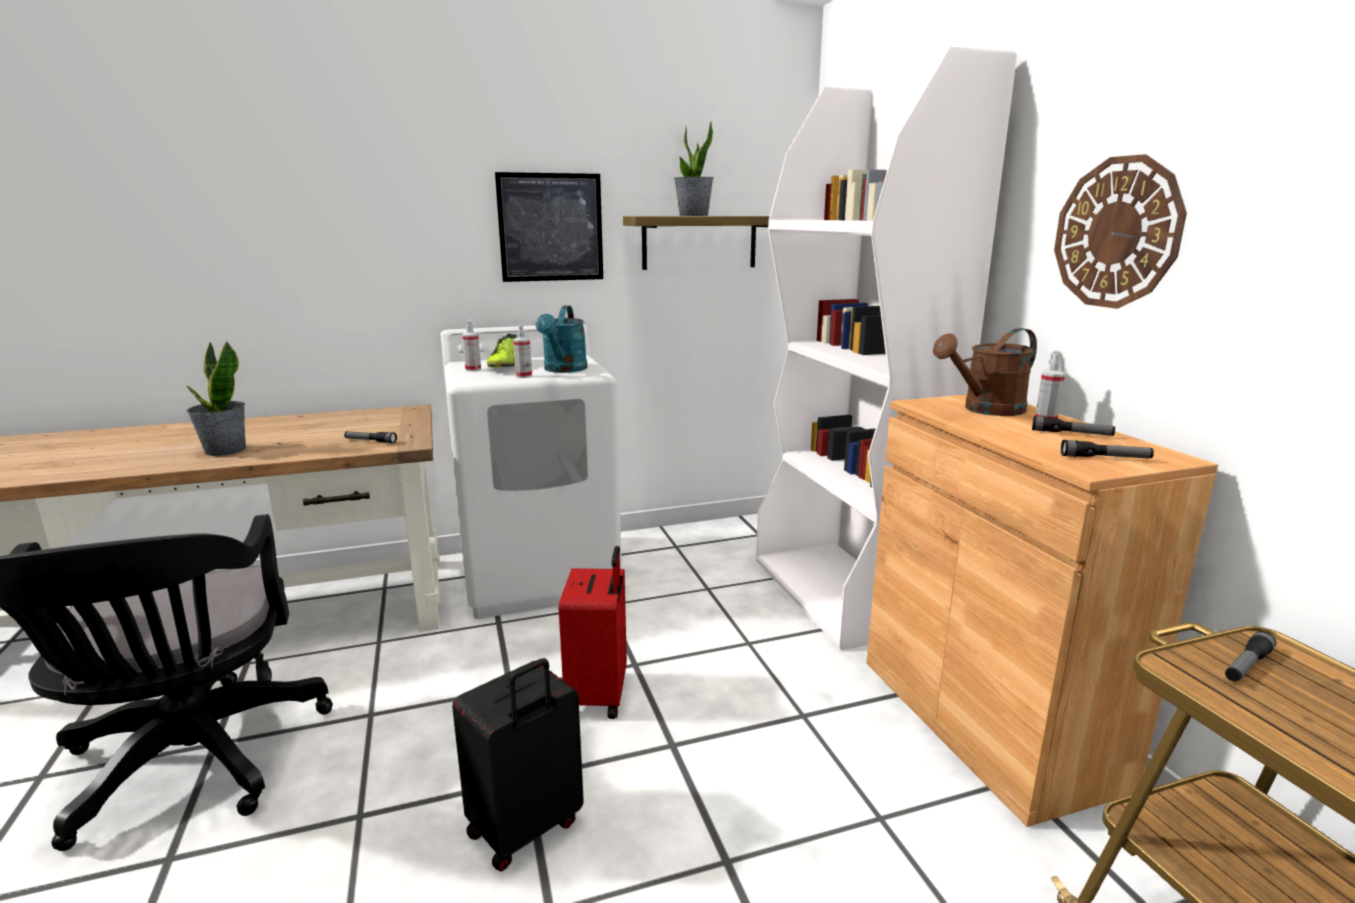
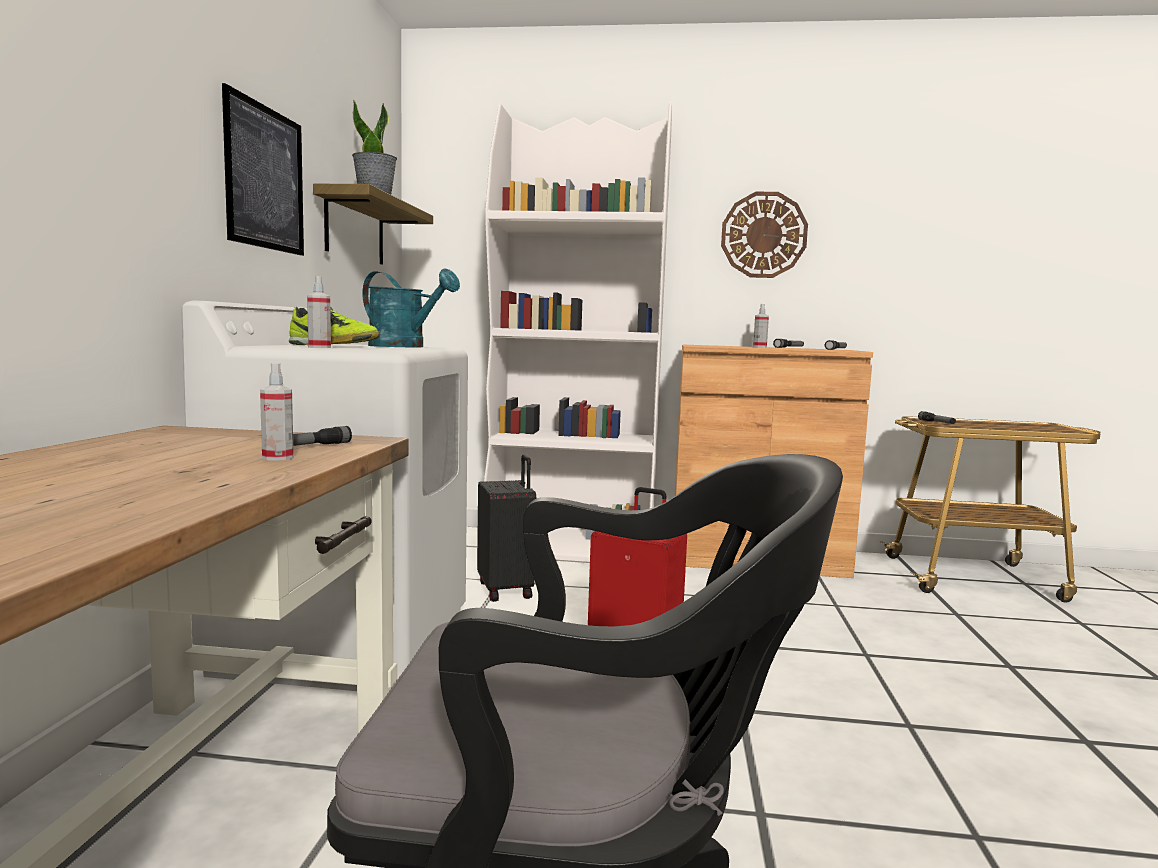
camera: 65 degrees left, 10 degrees down
(225, 450) = (140, 490): potted plant -> none
(524, 376) = (407, 348): spray bottle -> spray bottle (278, 458)
(526, 829) = (813, 720): black suitcase -> black suitcase (507, 589)
(986, 410) = (727, 346): brown watering can -> none

